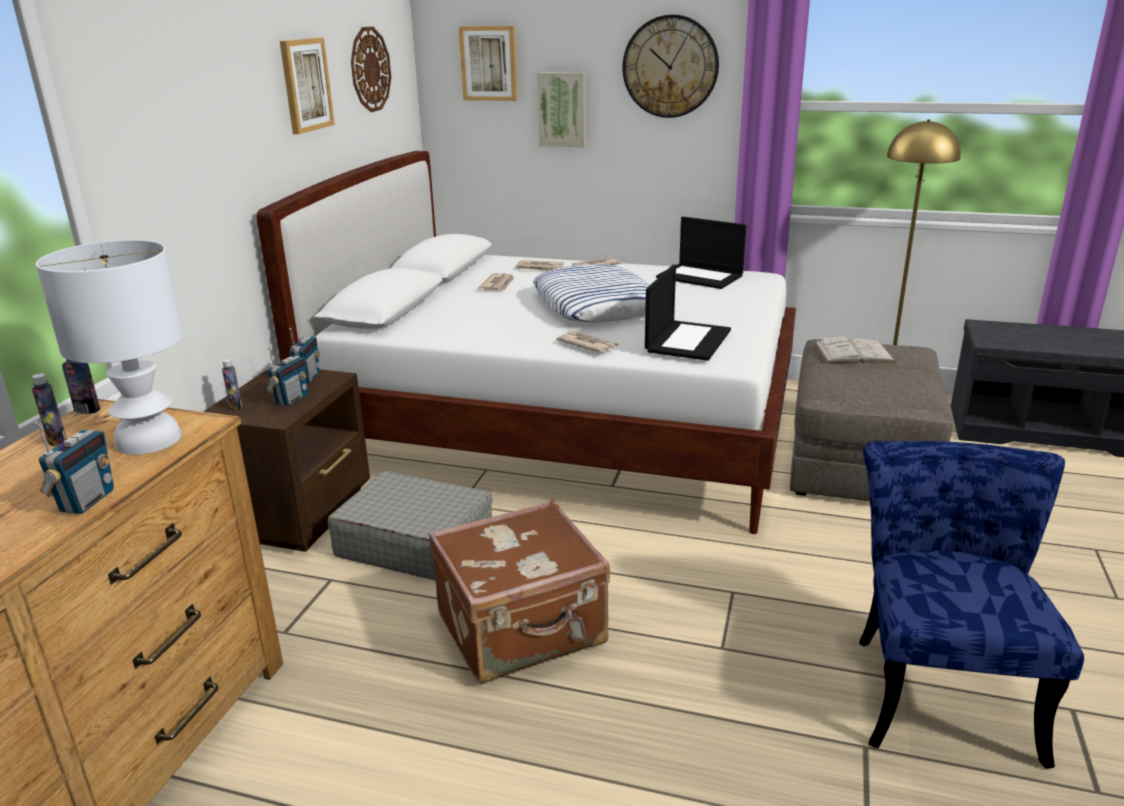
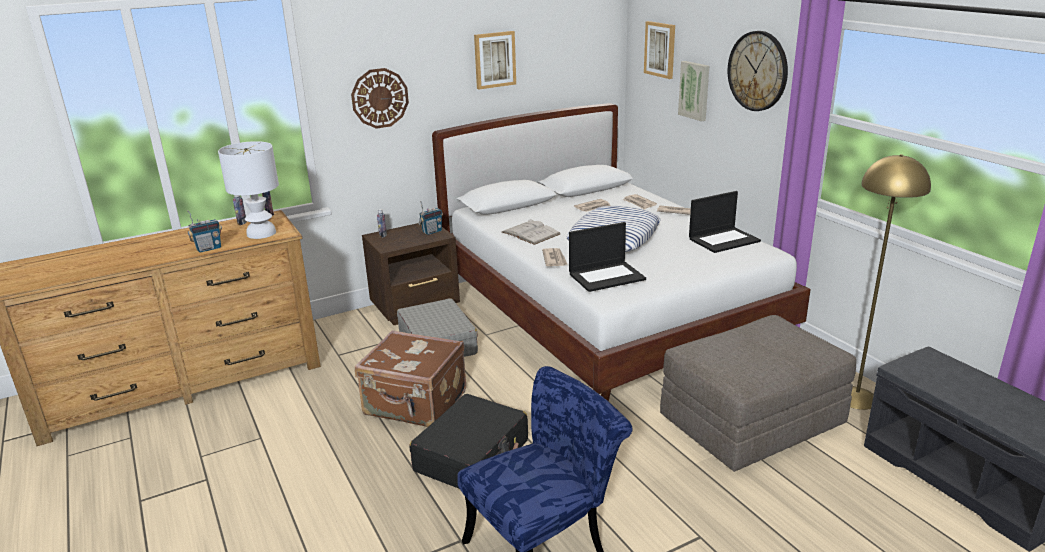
camera: 45 degrees right, 0 degrees up
(291, 399) = (407, 240): radio -> none
(370, 69) = (566, 48): wall clock -> wall clock (380, 98)
(700, 646) = (472, 456): none -> black suitcase
(701, 276) = (724, 240): laptop -> laptop turned 105 degrees counterclockwise
(853, 353) = (773, 333): white book -> white book (531, 233)

